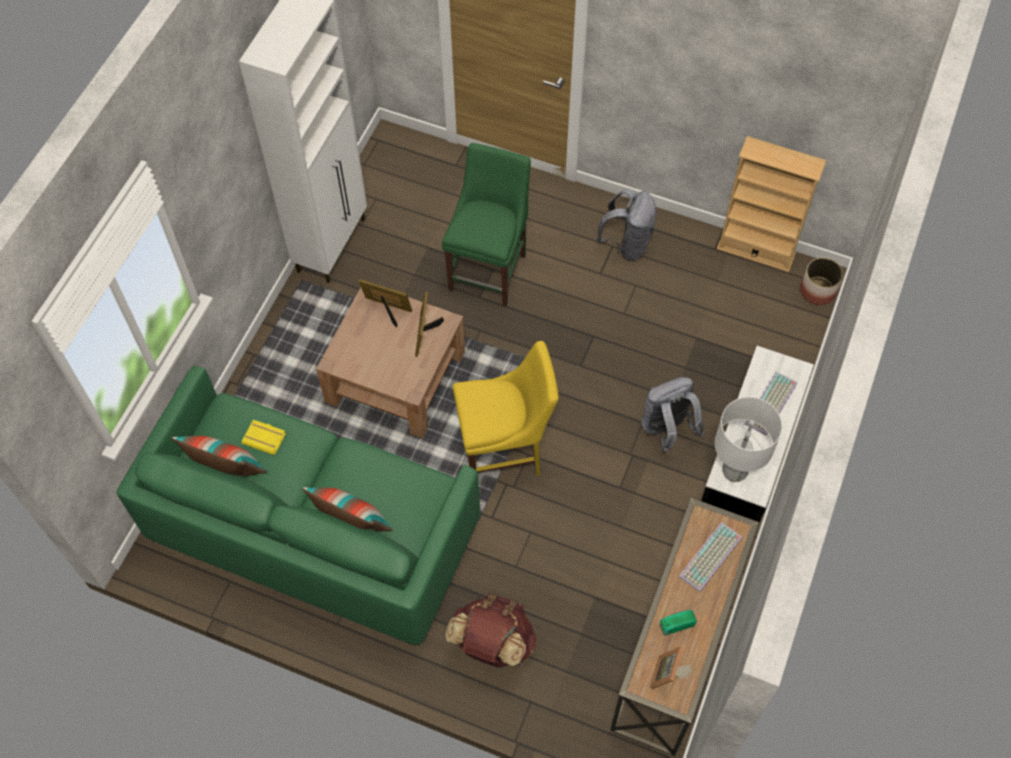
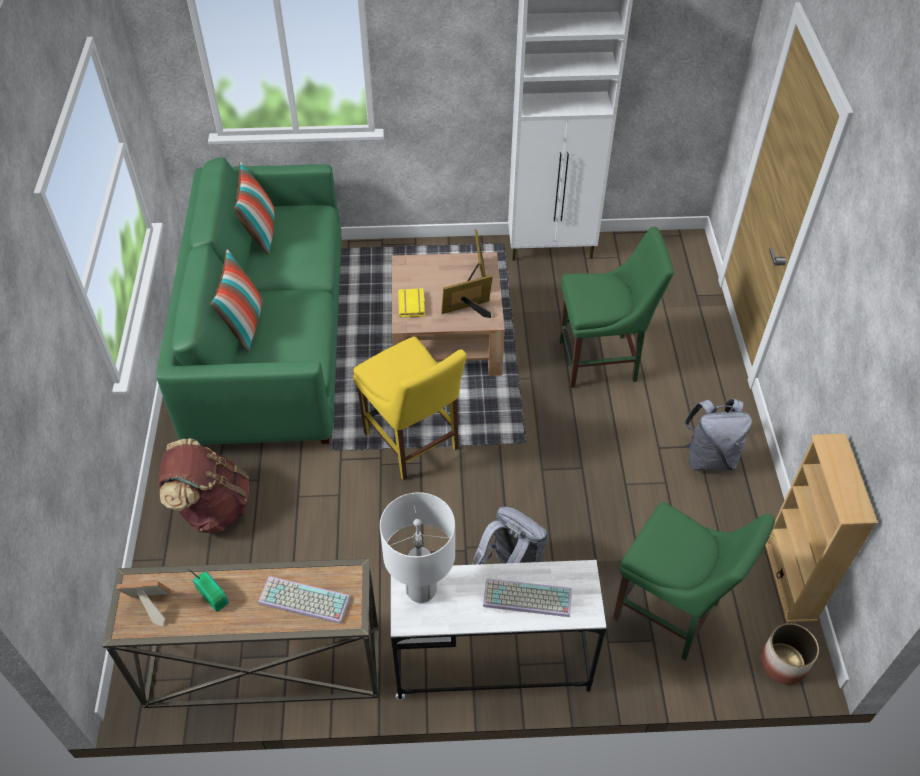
camera: 65 degrees right, 10 degrees down
(265, 438) = (300, 242): yellow book -> yellow book (413, 305)
(751, 339) = (671, 614): none -> green chair

